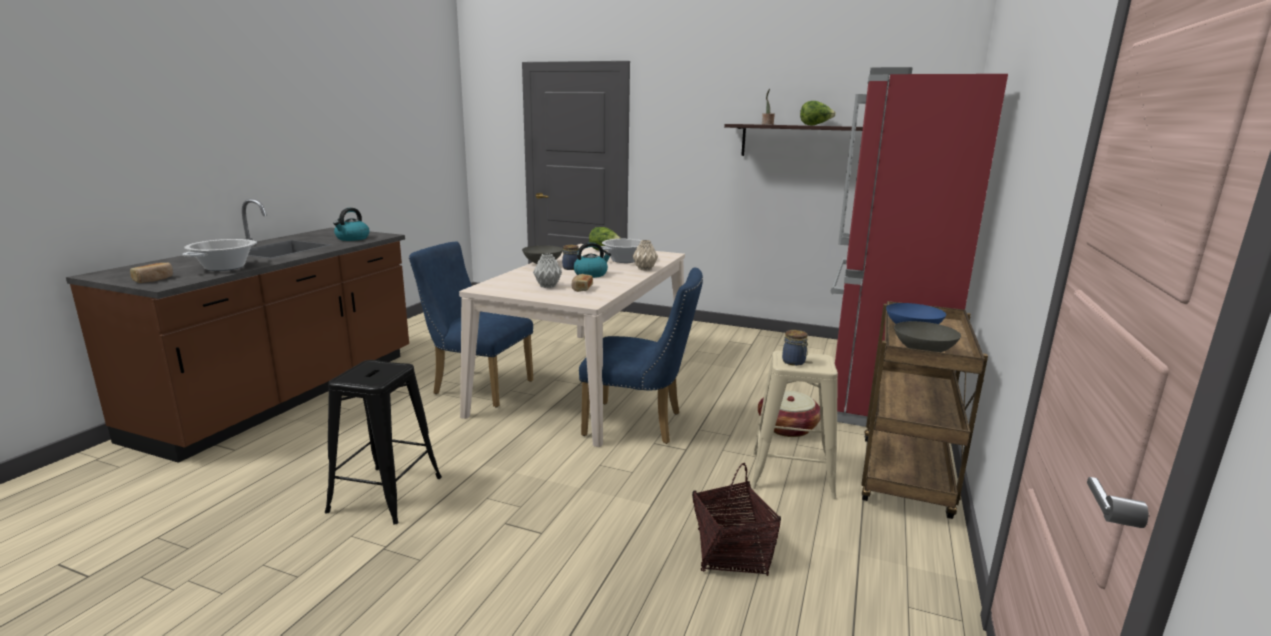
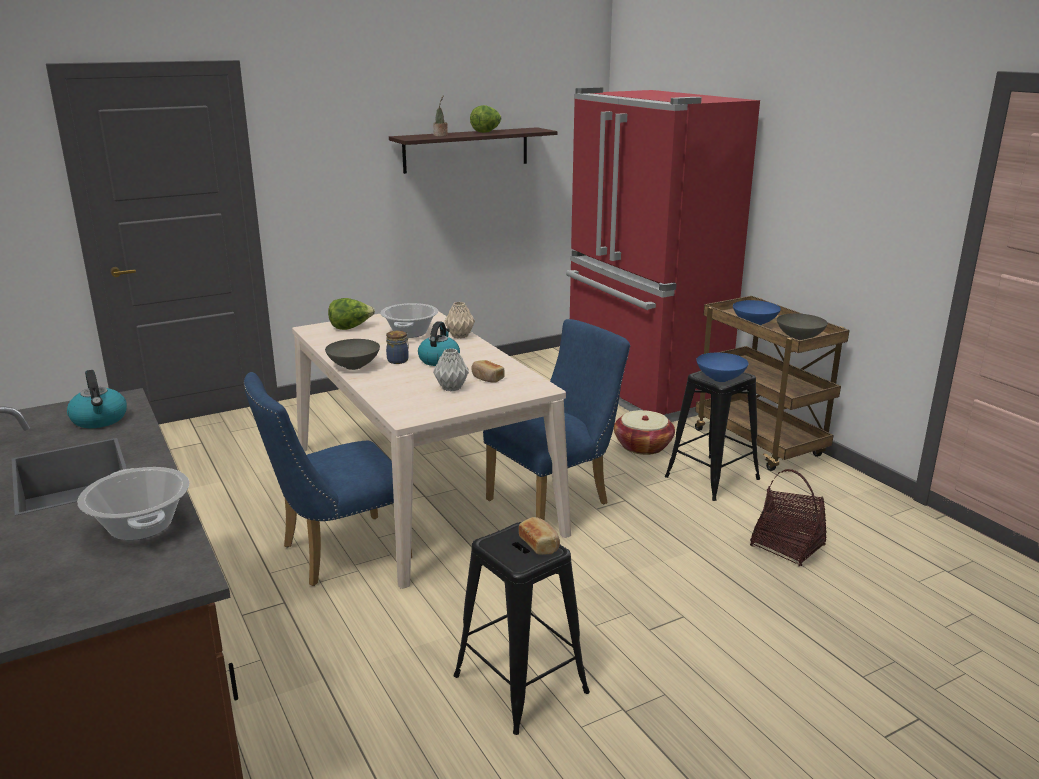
camera: 50 degrees left, 5 degrees up
(154, 279) = (133, 585): bread -> bread (540, 544)
(791, 474) = (711, 478): beige stool -> black stool
(794, 362) = (721, 379): jar -> blue bowl

